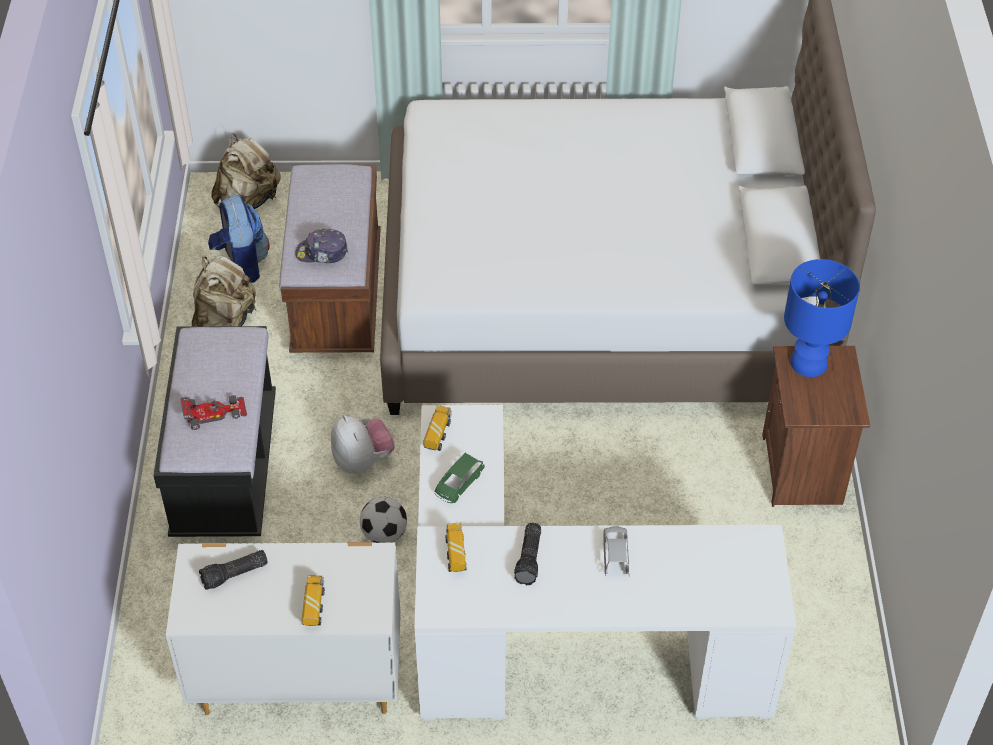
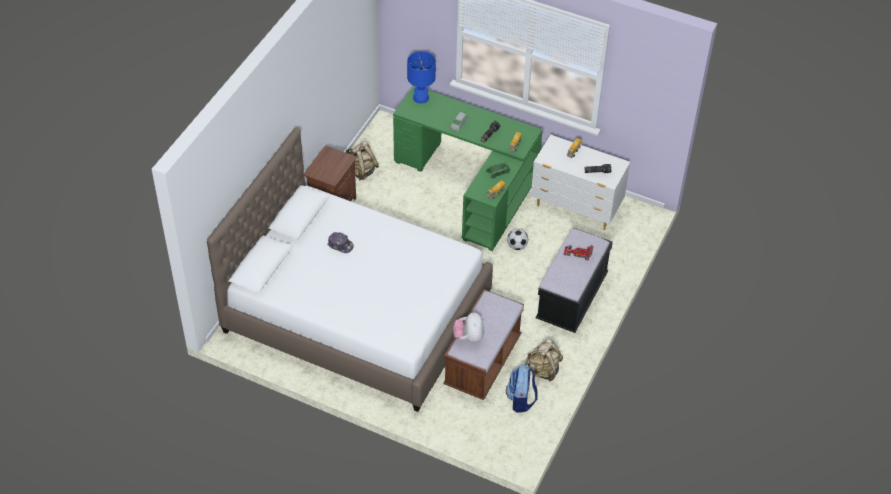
camera: 155 degrees left, 0 degrees up
(248, 200) = (501, 439): beige backpack -> beige backpack (360, 171)
(322, 253) = (497, 310): cap -> cap (340, 245)
(362, 461) = (511, 278): plush toy -> plush toy (469, 337)
(557, 641) = (472, 185): white desk -> green desk
(808, 363) = (327, 174): blue table lamp -> blue table lamp (421, 97)

